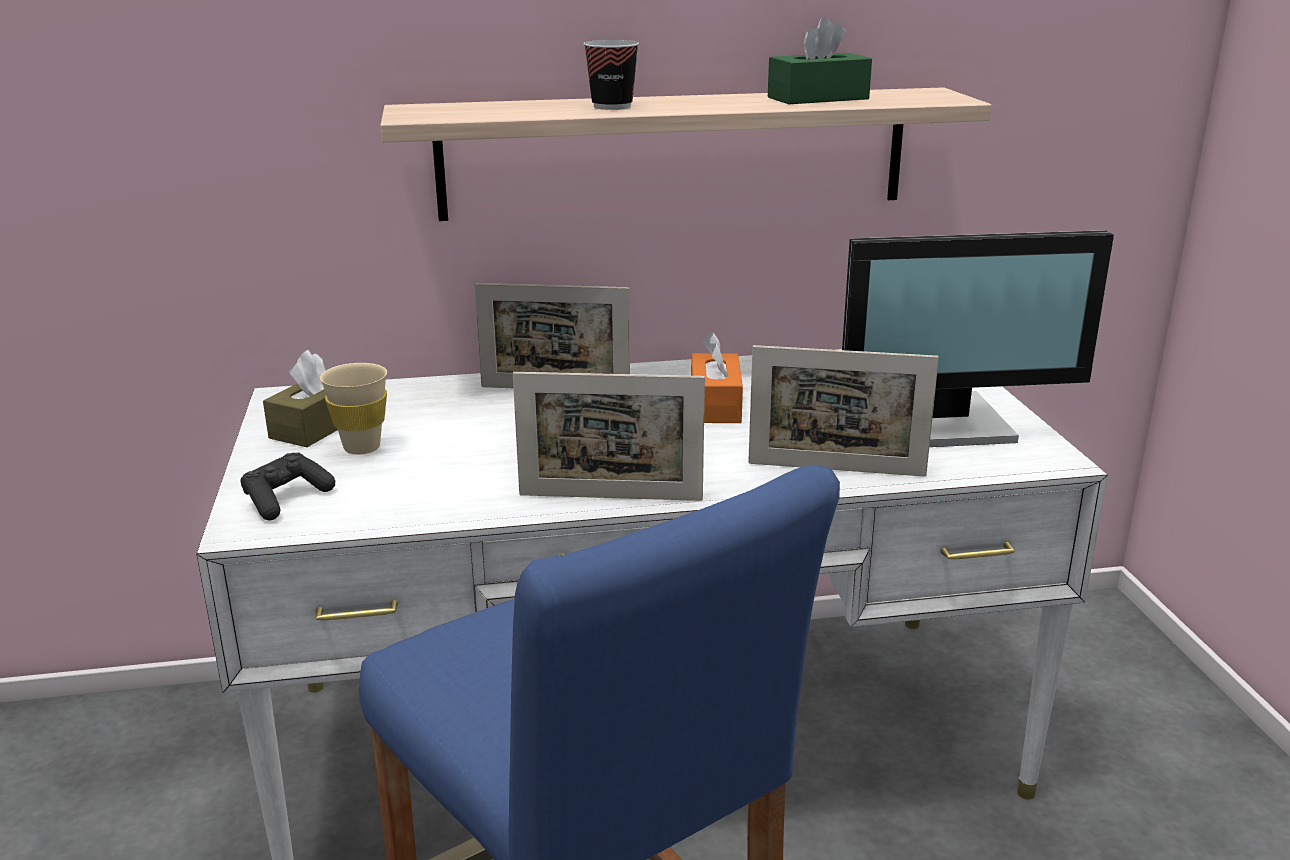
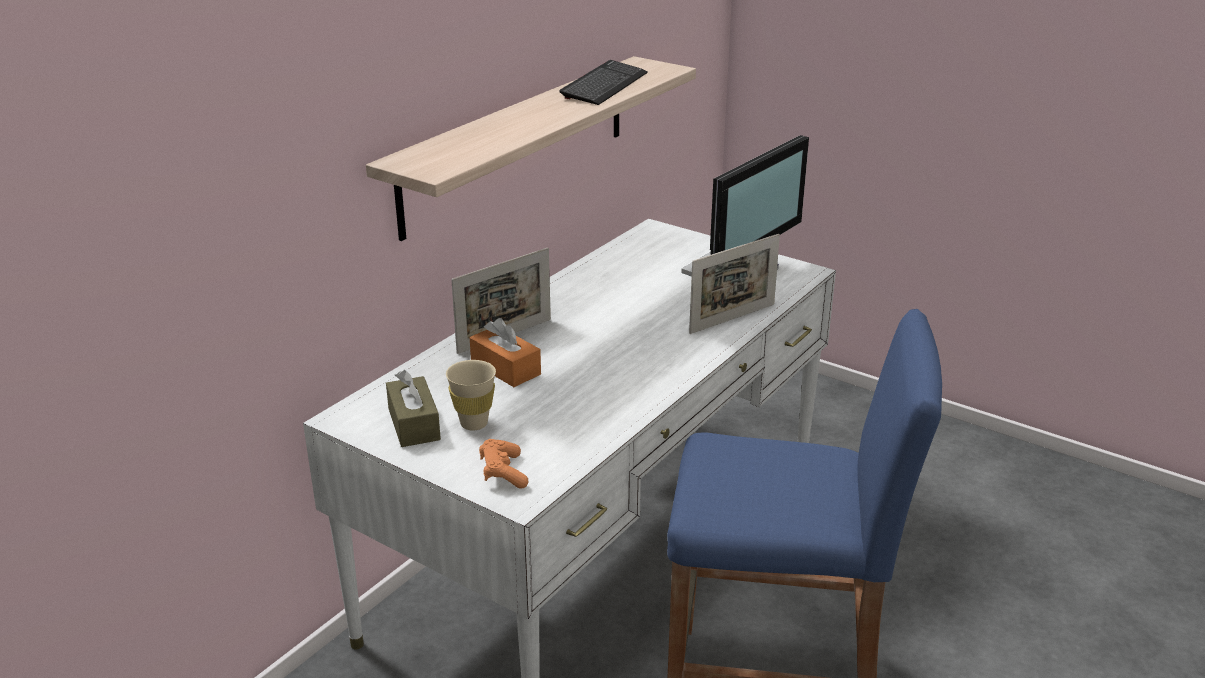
camera: 45 degrees left, 5 degrees up
(286, 499) = (503, 473): black game controller -> orange game controller
(610, 497) = (664, 384): picture frame -> none
(612, 106) = (519, 125): cup -> none
(715, 405) = (610, 307): orange tissue box -> orange tissue box (505, 368)
(818, 98) = (604, 85): green tissue box -> keyboard

